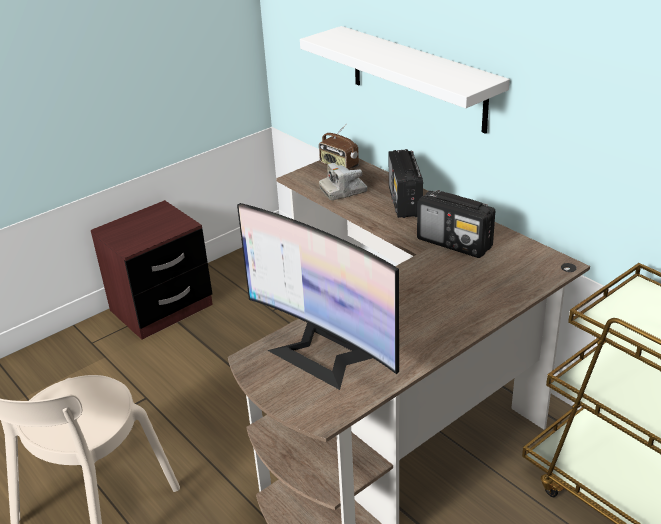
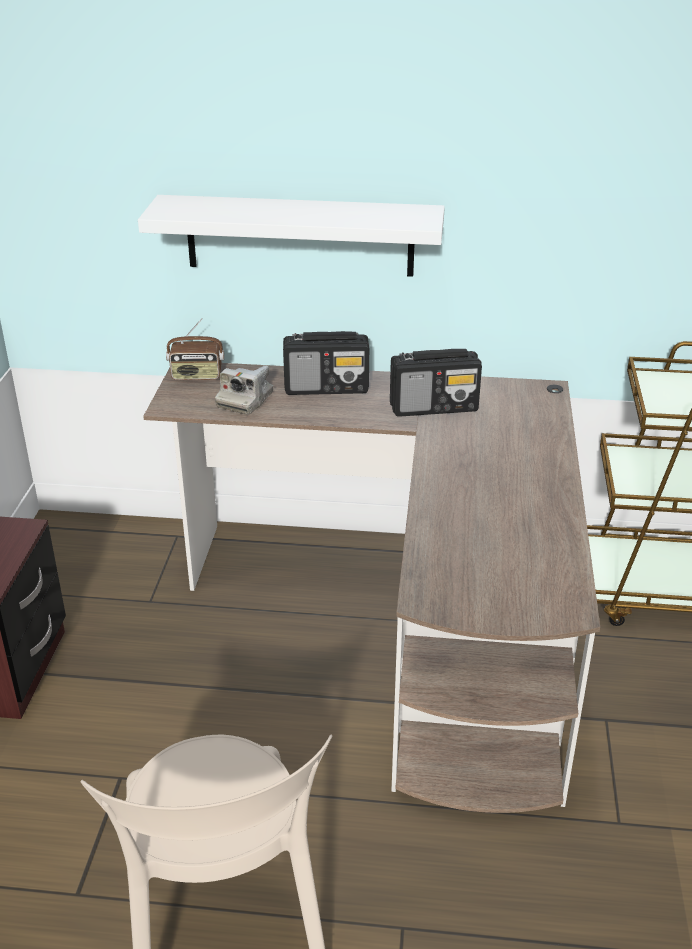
camera: 45 degrees left, 0 degrees up
(323, 353) = (479, 558): monitor -> none
(405, 202) = (327, 388): radio -> radio turned 45 degrees counterclockwise

